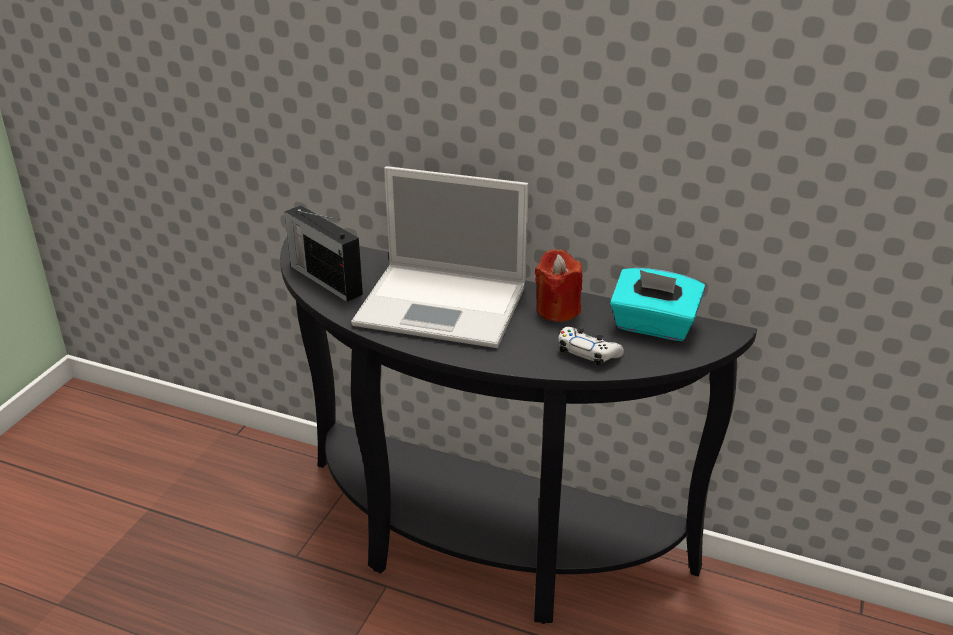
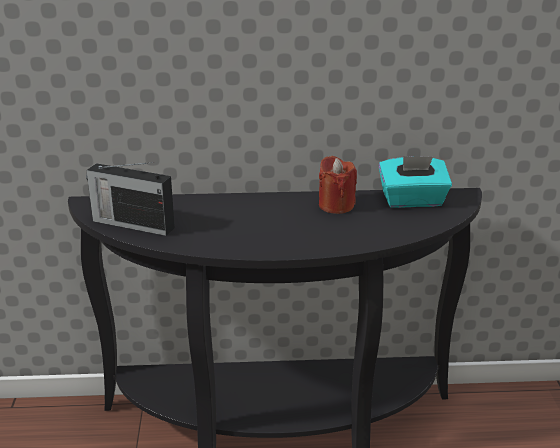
camera: 25 degrees left, 5 degrees down
(445, 305) = (249, 221): laptop -> none
(588, 352) = (384, 227): white game controller -> none

